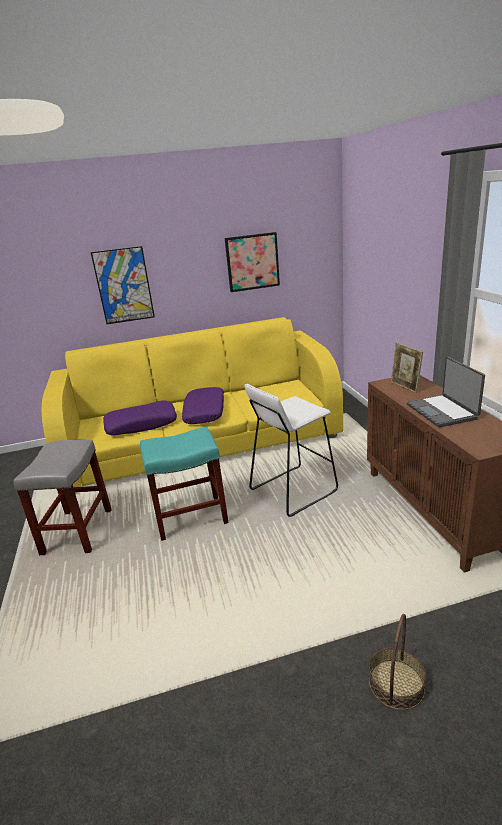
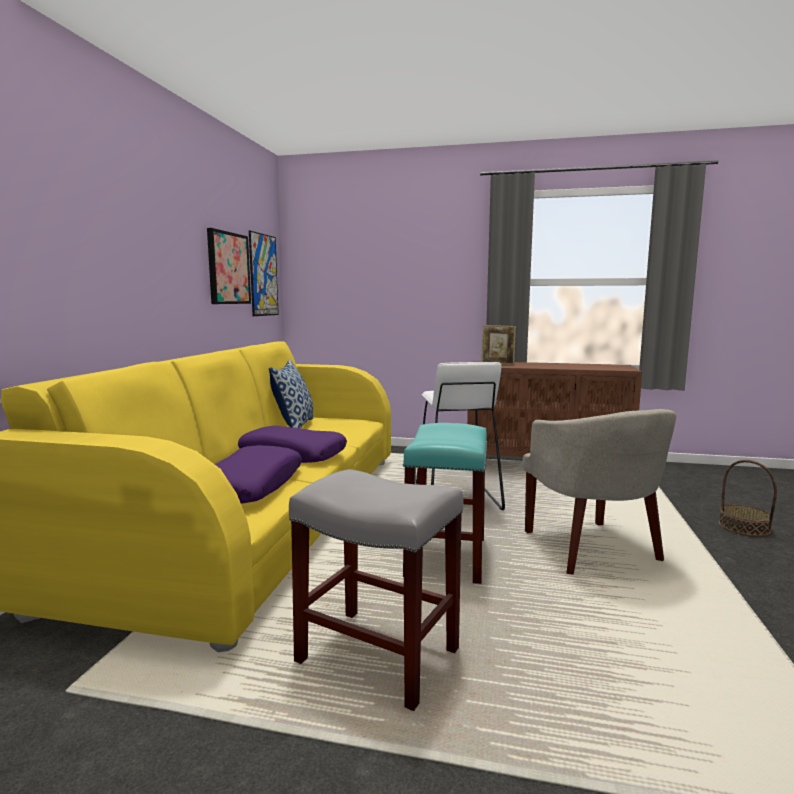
camera: 65 degrees left, 15 degrees down
(124, 286) = (100, 267): picture -> picture (263, 275)
(248, 578) = (591, 549): none -> beige armchair
(269, 387) = (294, 426): none -> pillow
(442, 411) = (557, 366): laptop -> none

